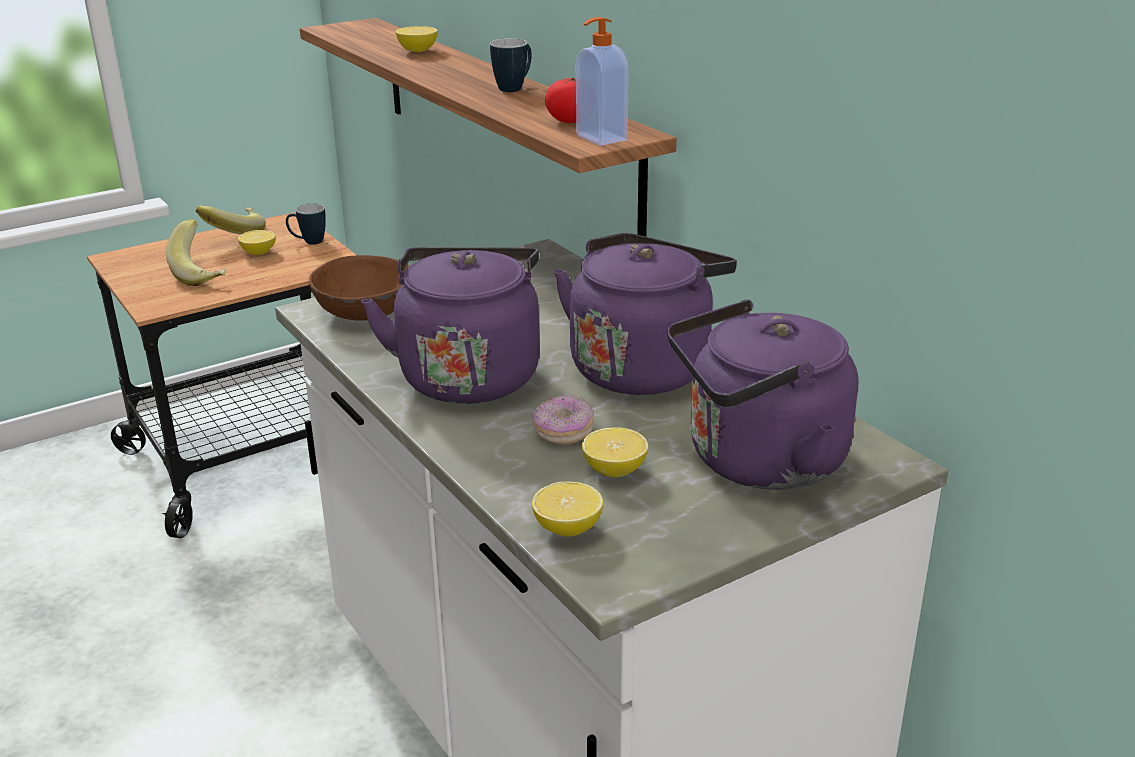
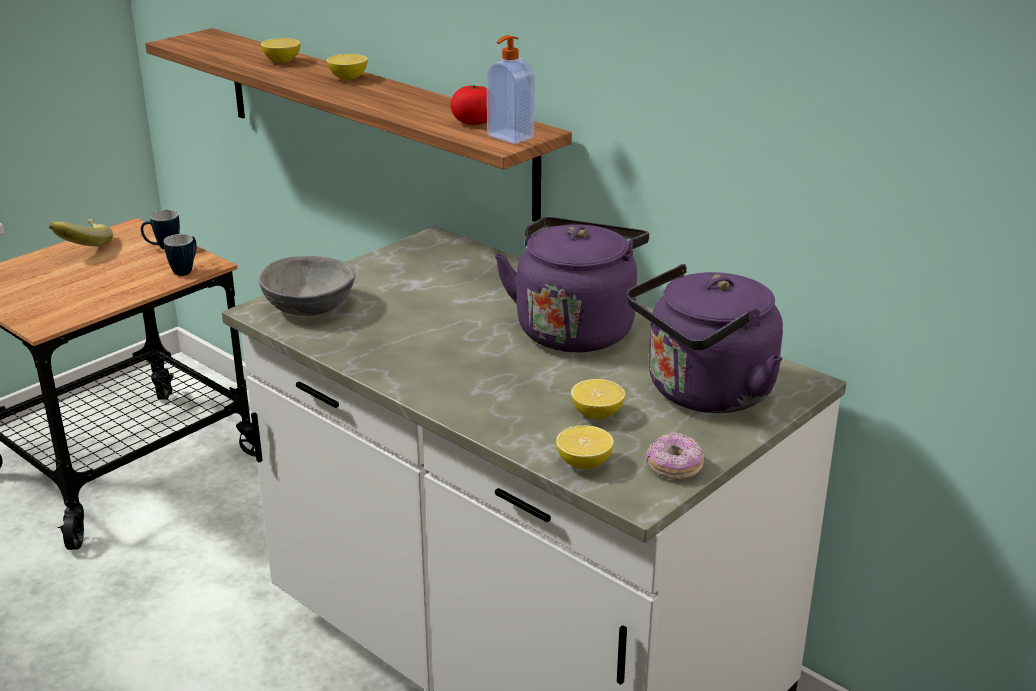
camera: 15 degrees left, 0 degrees up
(203, 274) = (74, 288): banana -> none
(258, 252) = (118, 262): lemon -> lemon (348, 78)
(364, 311) = (308, 307): brown bowl -> grey bowl
(469, 375) = (434, 352): purple kettle -> none
(515, 88) = (401, 94): mug -> mug (186, 270)
(563, 432) = (539, 389): donut -> donut (674, 467)

